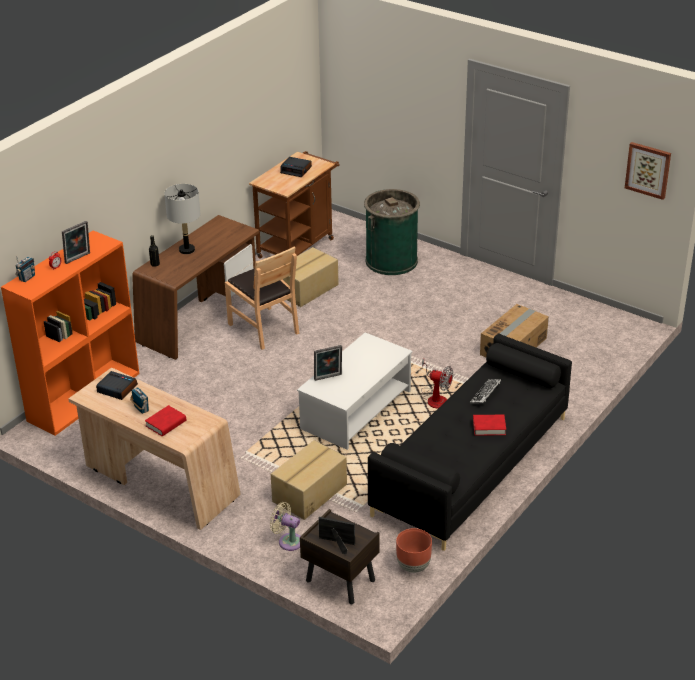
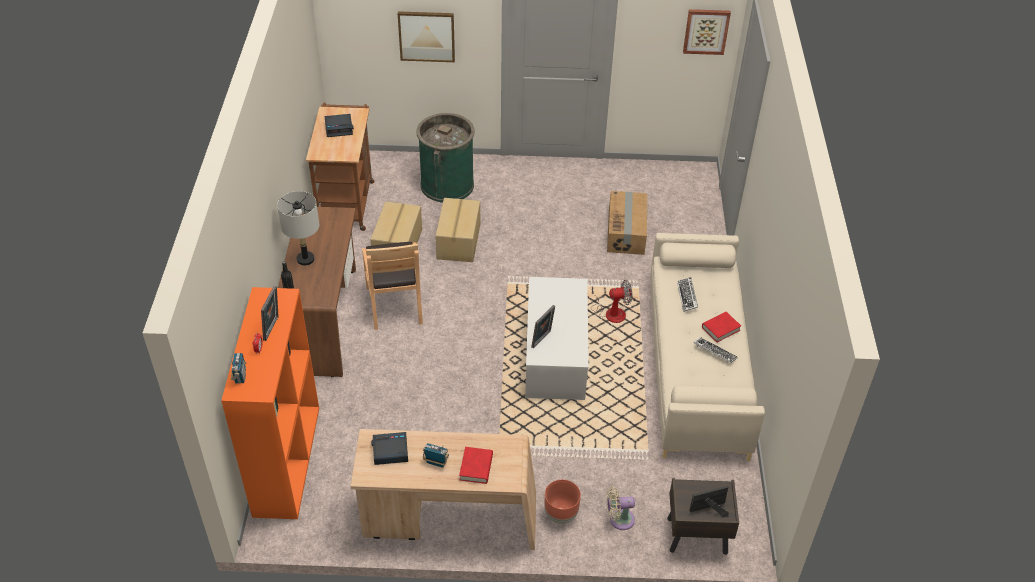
camera: 35 degrees left, 10 degrees up
(264, 328) = (395, 304): brown chair -> brown chair turned 60 degrees clockwise
(309, 493) = (591, 460): cardboard box -> cardboard box (457, 241)
(404, 113) = (426, 36): none -> picture
(413, 566) = (740, 489): brown planter -> brown planter (561, 514)
(464, 441) = (714, 352): none -> keyboard
(471, 466) = (697, 366): black sofa -> beige sofa

